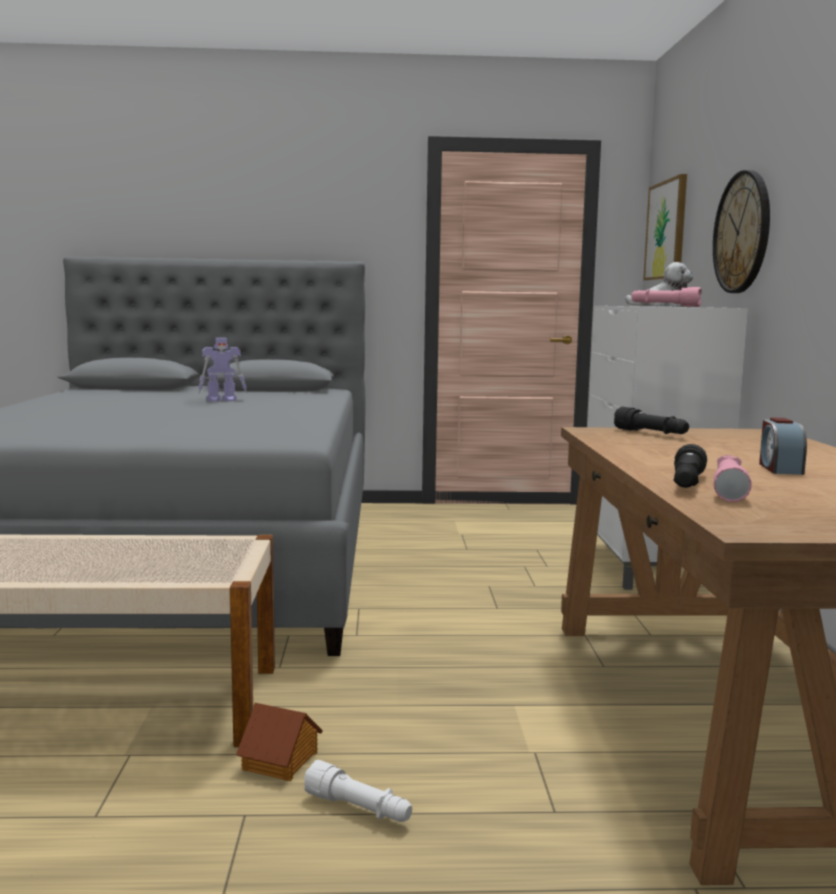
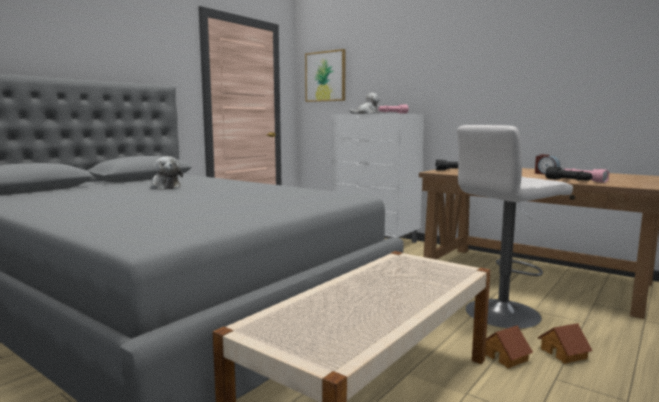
camera: 50 degrees left, 0 degrees up
(222, 400) = (165, 187): toy robot -> plush toy
(359, 809) = (564, 353): white flashlight -> toy house
(468, 725) = (501, 313): none -> white stool
(742, 232) = (408, 80): wall clock -> none

